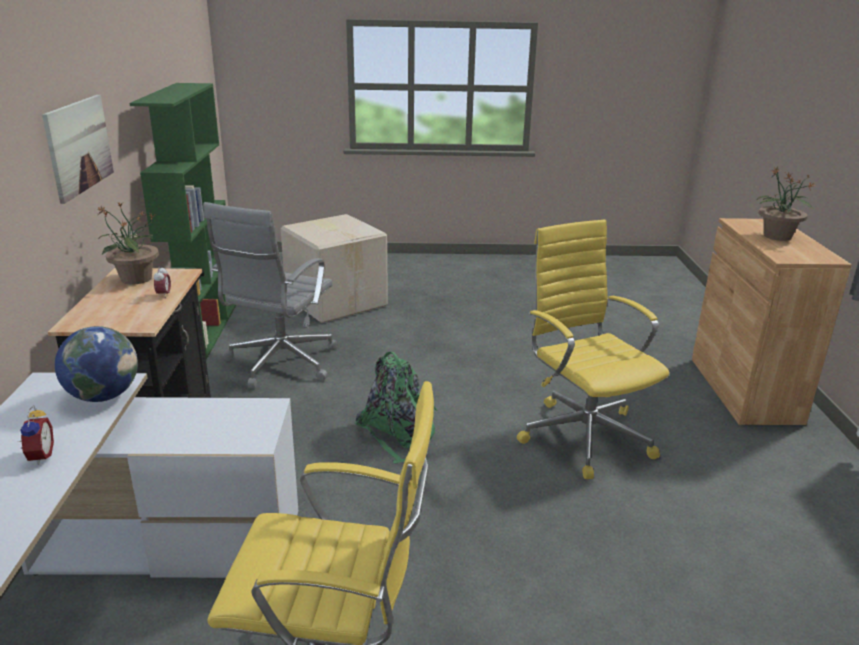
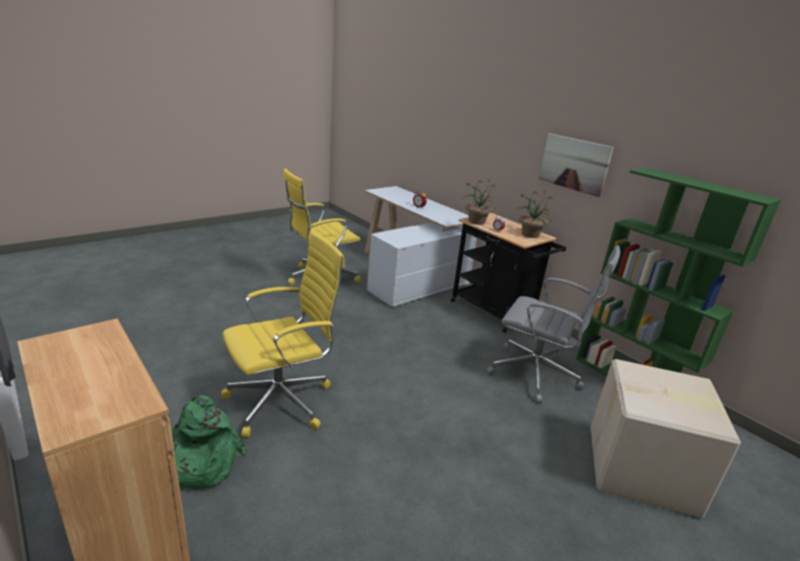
camera: 140 degrees right, 0 degrees up
(103, 396) = (441, 219): globe -> none
(280, 363) = (536, 375): grey office chair -> grey office chair turned 135 degrees clockwise
(399, 433) = (397, 356): green backpack -> green backpack (200, 462)
(583, 434) = (283, 401): yellow office chair -> yellow office chair turned 60 degrees counterclockwise
(777, 236) = (88, 376): potted plant -> potted plant (476, 221)

